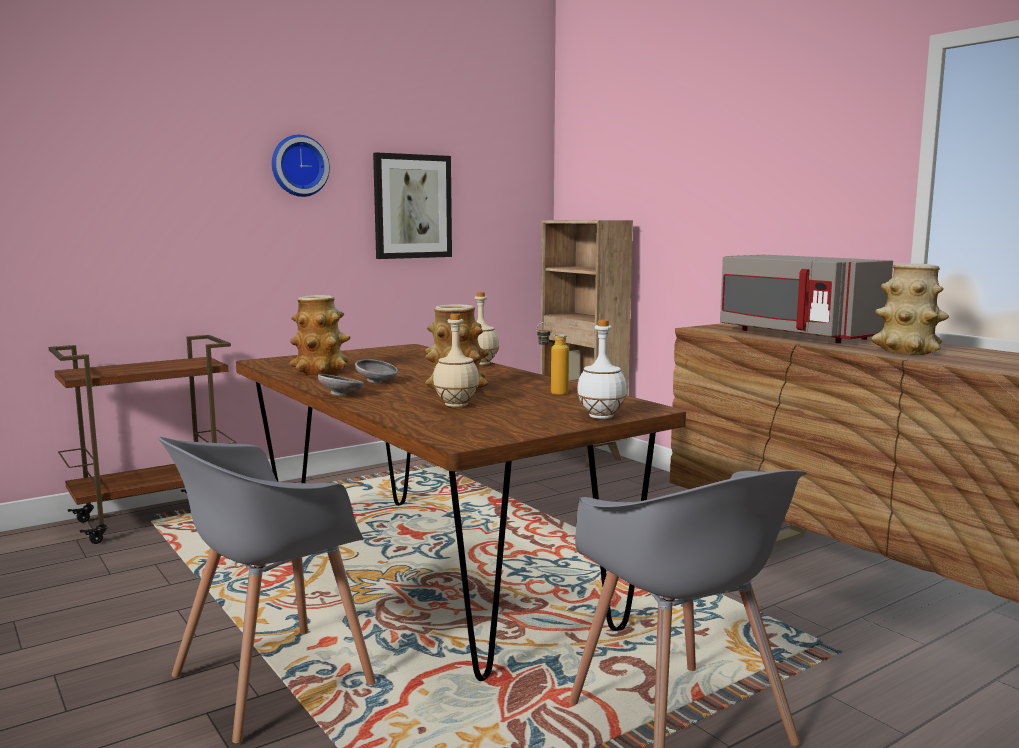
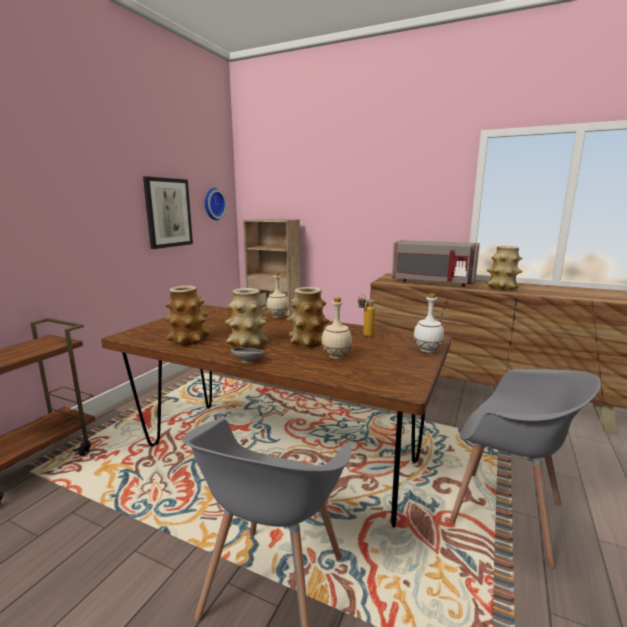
camera: 30 degrees left, 5 degrees up
(298, 166) = (96, 185): wall clock -> wall clock (213, 204)
(377, 382) = (247, 344): grey bowl -> vase

